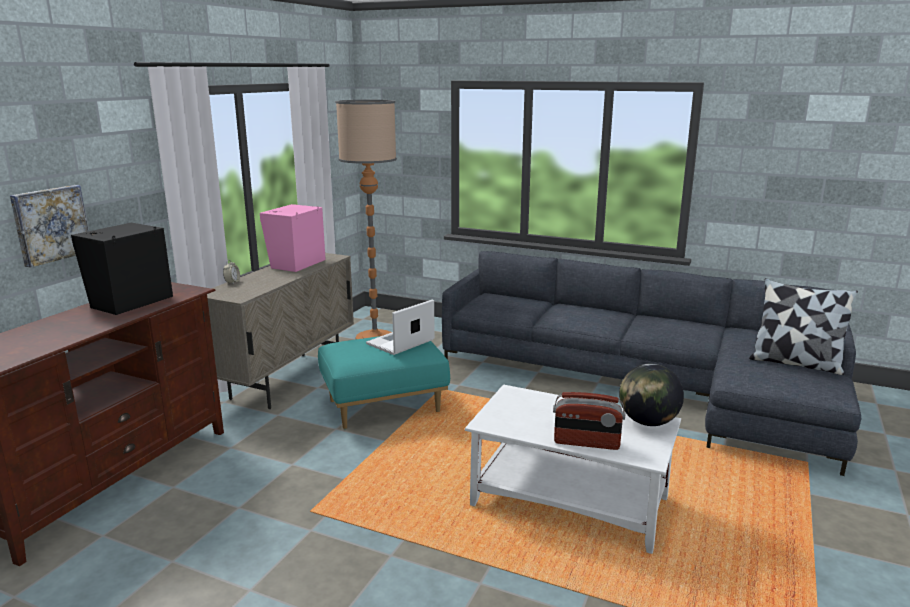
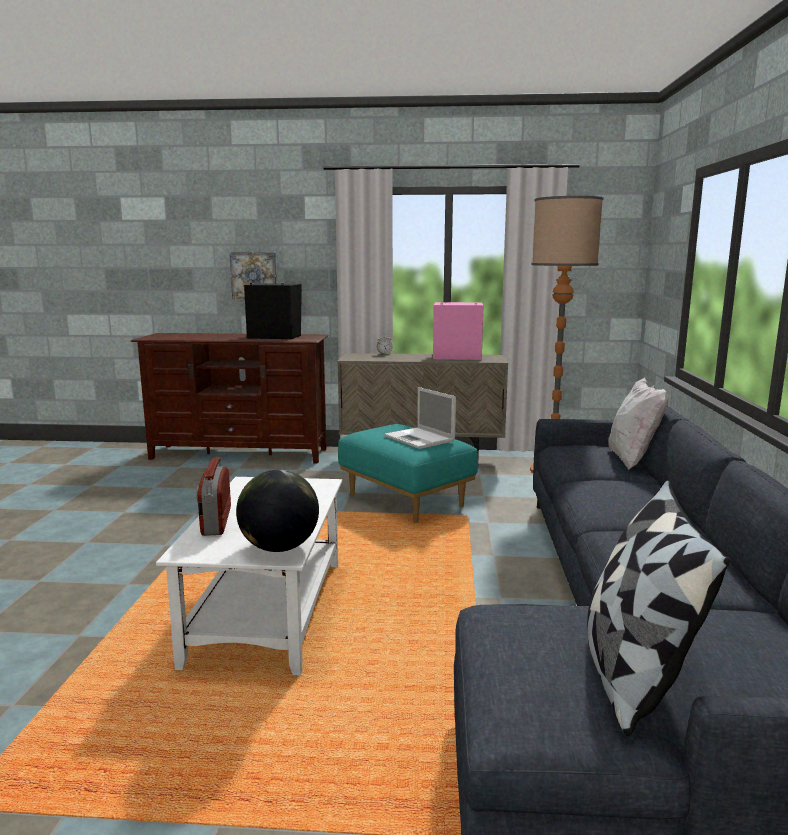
camera: 70 degrees right, 5 degrees down
(399, 342) = (420, 439): laptop -> laptop turned 150 degrees counterclockwise
(517, 296) = (632, 460): none -> white pillow

